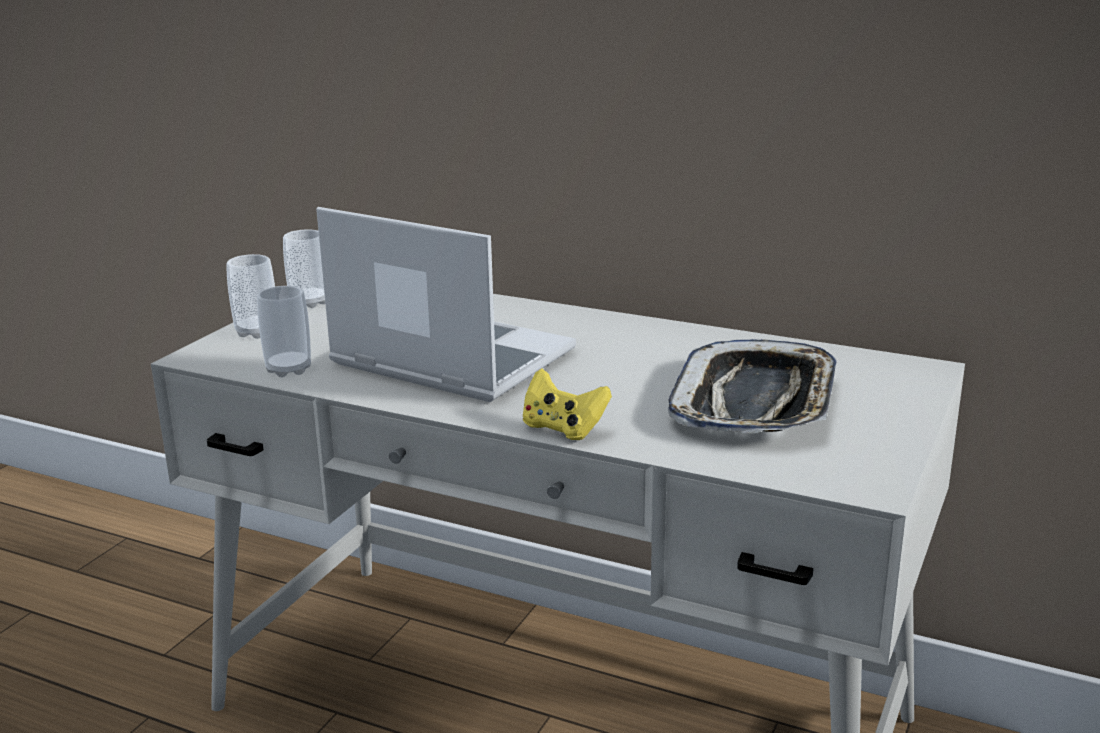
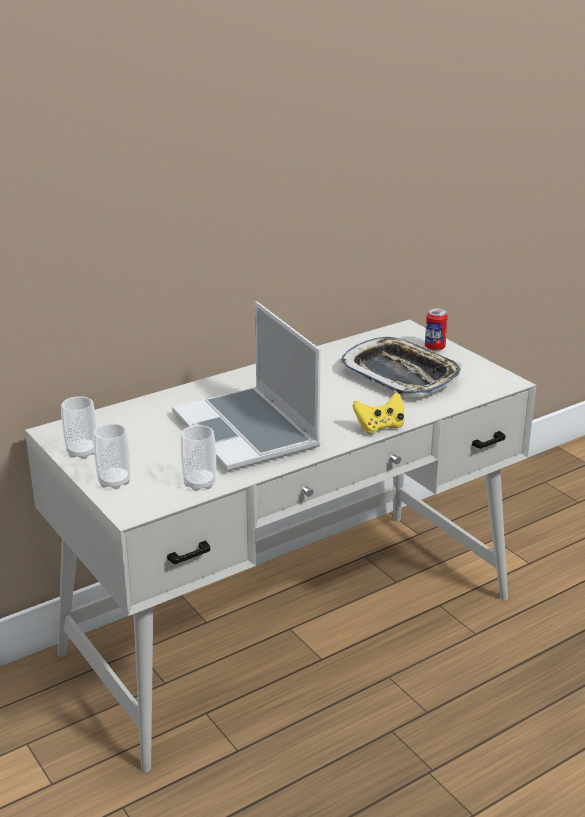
camera: 60 degrees left, 5 degrees up
(448, 359) = (248, 432): laptop -> laptop turned 90 degrees counterclockwise
(895, 403) = (434, 347): none -> can

